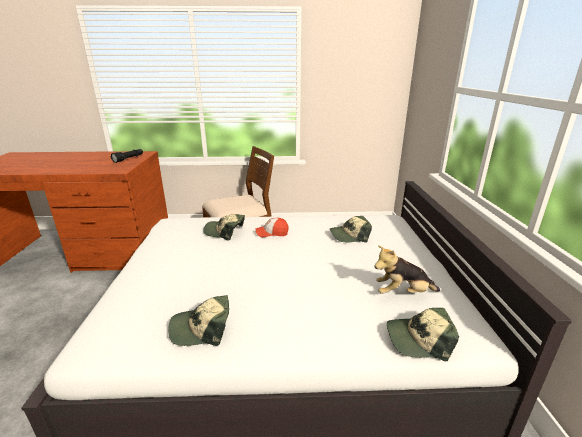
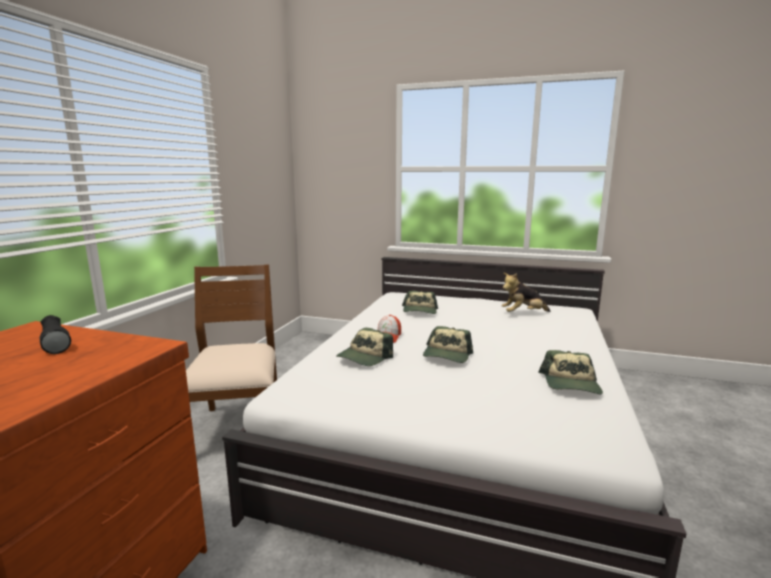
camera: 70 degrees left, 10 degrees down
(402, 293) = (523, 314): plush toy -> plush toy turned 60 degrees clockwise
(419, 340) = (578, 320): cap -> cap (447, 355)

